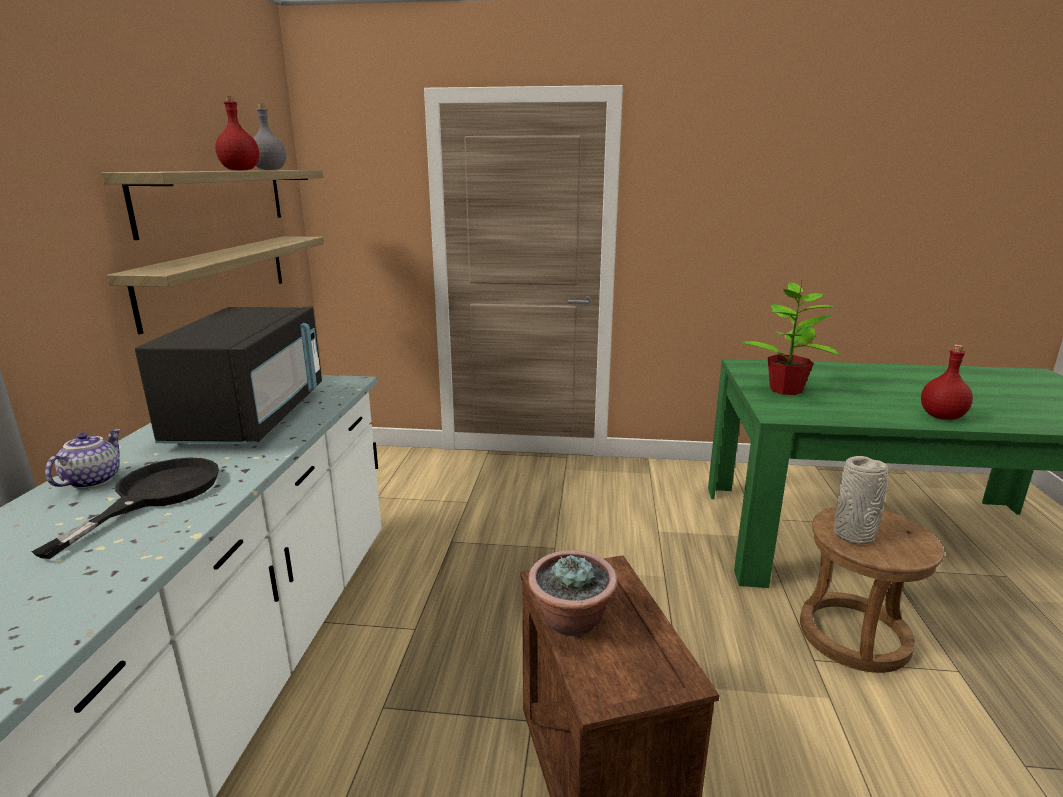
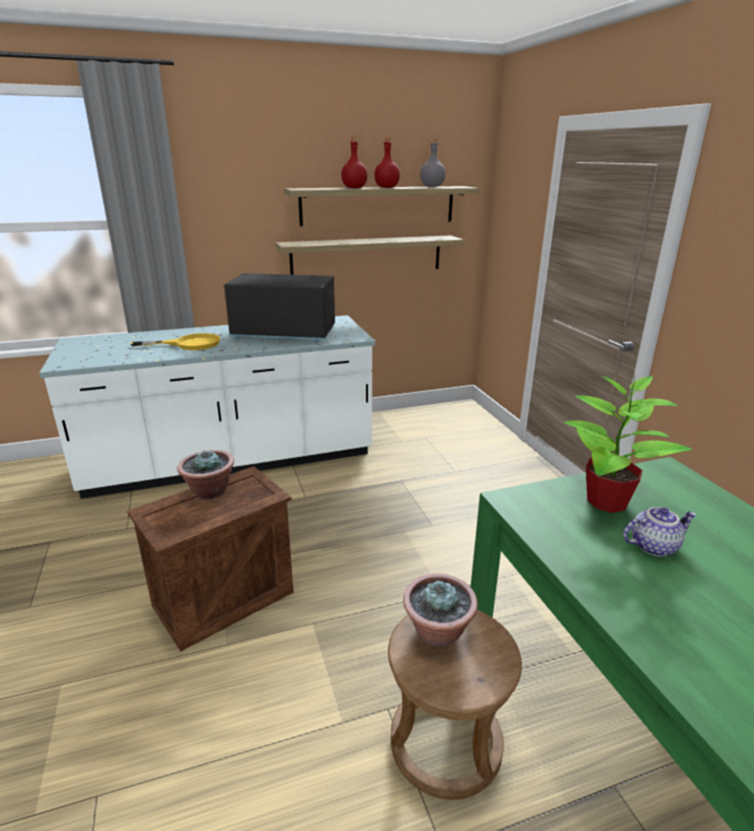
camera: 65 degrees right, 5 degrees up
(92, 480) = (198, 332): teapot -> teapot (653, 545)
(155, 495) = (189, 344): black frying pan -> yellow frying pan
(251, 417) = (283, 334): black microwave -> black microwave turned 150 degrees counterclockwise
(854, 535) = (438, 633): grey vase -> potted plant
(940, 416) = (658, 627): red bottle -> red bottle (354, 188)

